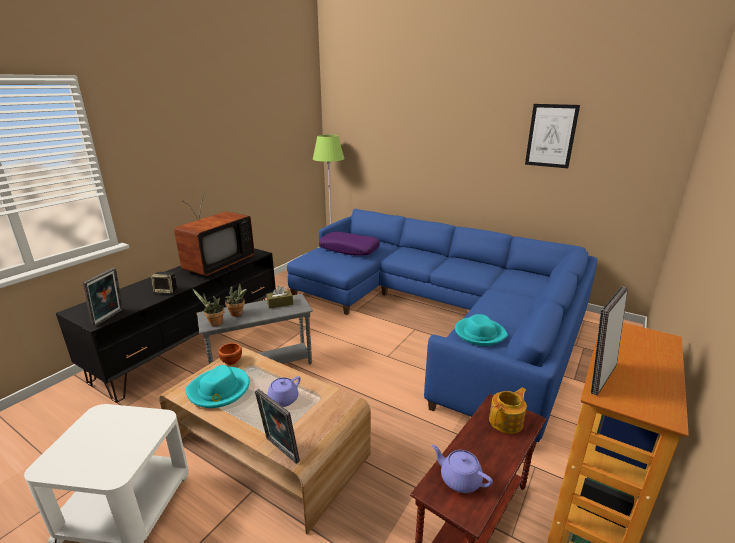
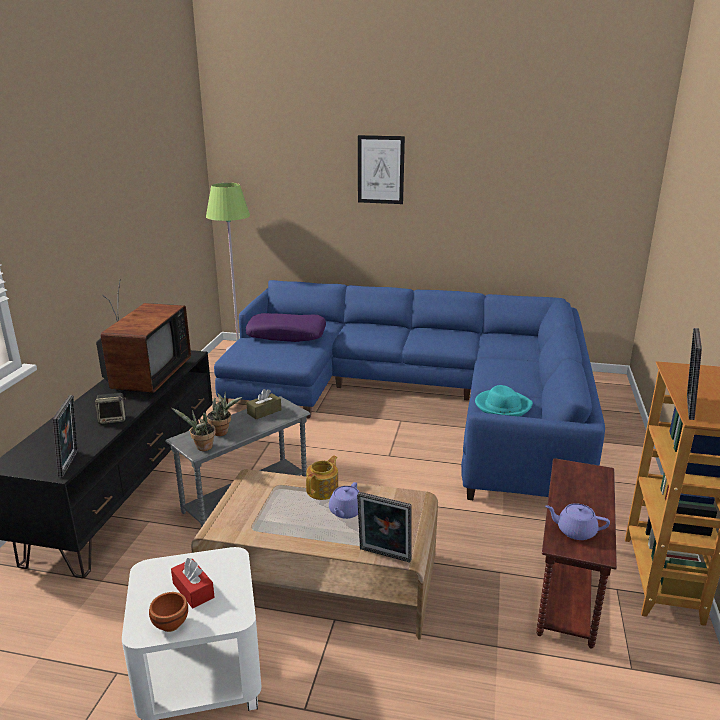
camera: 20 degrees left, 0 degrees up
(109, 440) = (193, 590): none -> red tissue box
(219, 390) = (264, 518): turquoise hat -> none
(232, 361) = (251, 486): brown bowl -> brown bowl (171, 623)
(506, 421) = (583, 478): teapot -> teapot (323, 490)
(551, 136) = (515, 176): picture -> picture (380, 170)

